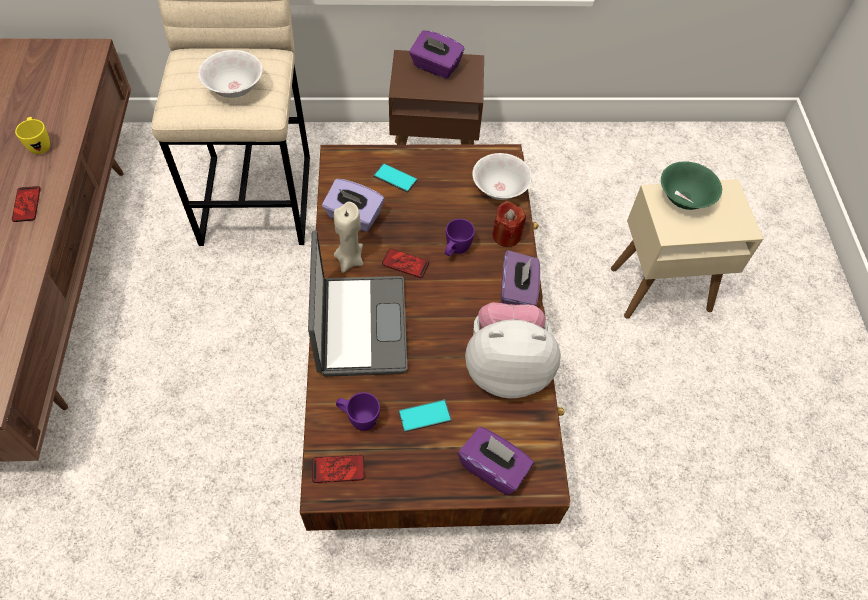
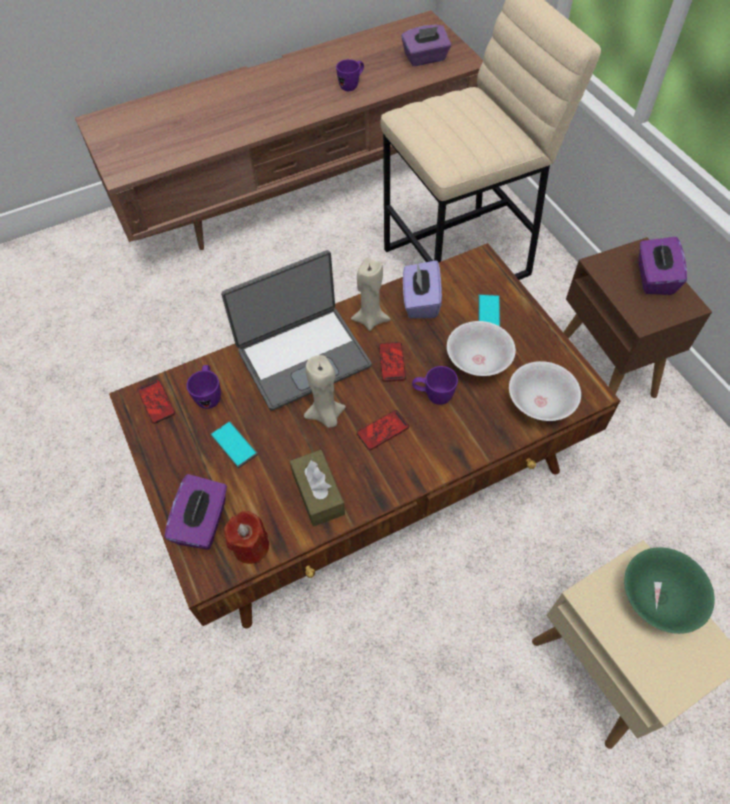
camera: 70 degrees right, 0 degrees up
(26, 204) = (293, 108): phone -> phone (383, 430)
(40, 145) = (352, 86): yellow mug -> purple mug
(235, 89) = (455, 135): white bowl -> white bowl (478, 362)
(433, 333) = (326, 416): none -> beige candle
(506, 235) = (482, 433): red candle -> red candle (251, 546)
(506, 368) = (318, 493): plush toy -> brown tissue box
(517, 292) = (415, 470): purple tissue box -> purple tissue box (425, 58)

